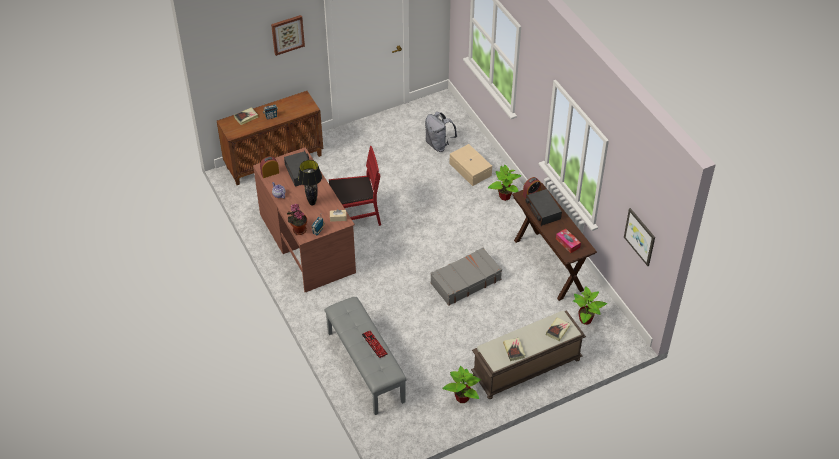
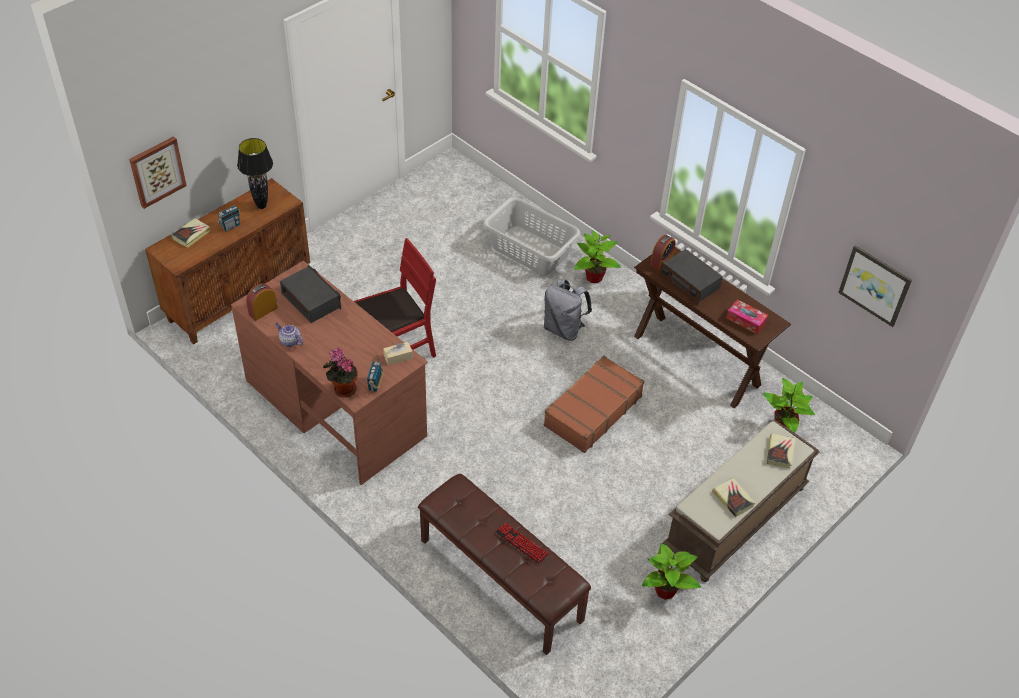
camera: 20 degrees left, 0 degrees up
(287, 34) = (237, 90): picture -> picture (157, 171)
(312, 203) = (348, 343): black table lamp -> black table lamp (261, 206)
(365, 367) = (499, 580): grey bench -> brown bench
(439, 144) = (471, 225): grey backpack -> grey backpack (564, 329)
(465, 281) = (592, 411): grey suitcase -> brown suitcase
(470, 170) = (530, 251): beige storage box -> grey laundry basket

